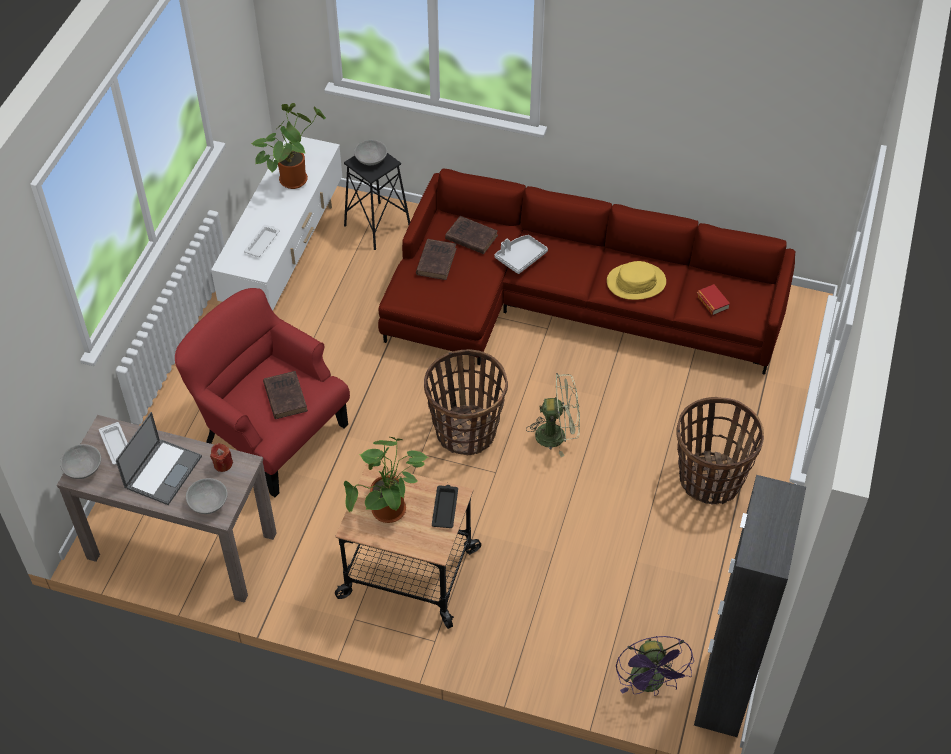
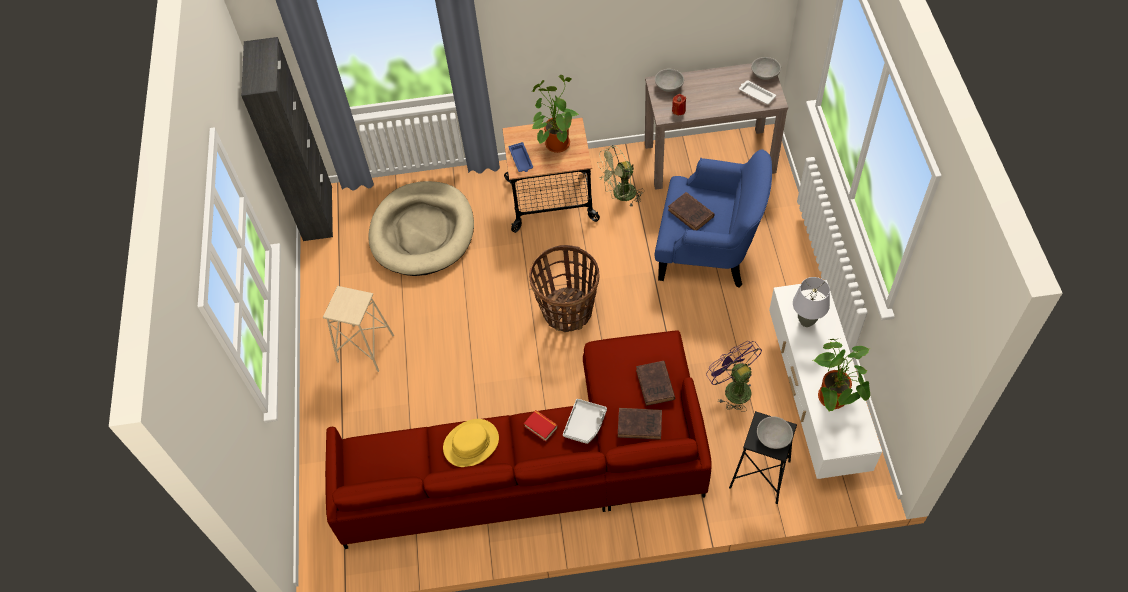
camera: 160 degrees right, 5 degrees up
(163, 471) = (713, 92): laptop -> none
(262, 242) = (806, 321): white tray -> grey table lamp
(271, 433) = (709, 250): red armchair -> blue armchair
(445, 508) = (521, 159): black tray -> blue tray
(557, 434) = (496, 337): green fan -> green fan (620, 195)
(591, 599) = (422, 232): none -> beige dog bed
(650, 684) = (366, 198): purple fan -> purple fan (733, 388)
(709, 480) = (365, 348): basket -> beige stool
(712, 302) = (395, 450): book -> book (541, 427)

